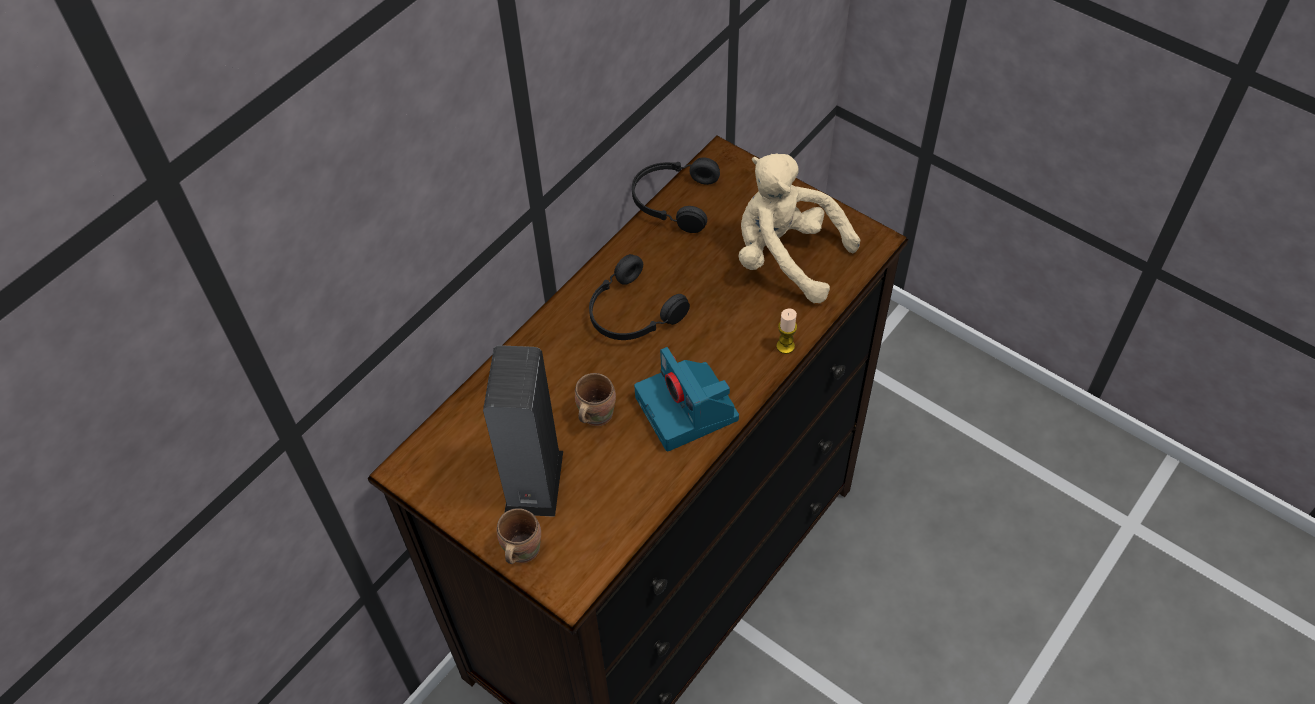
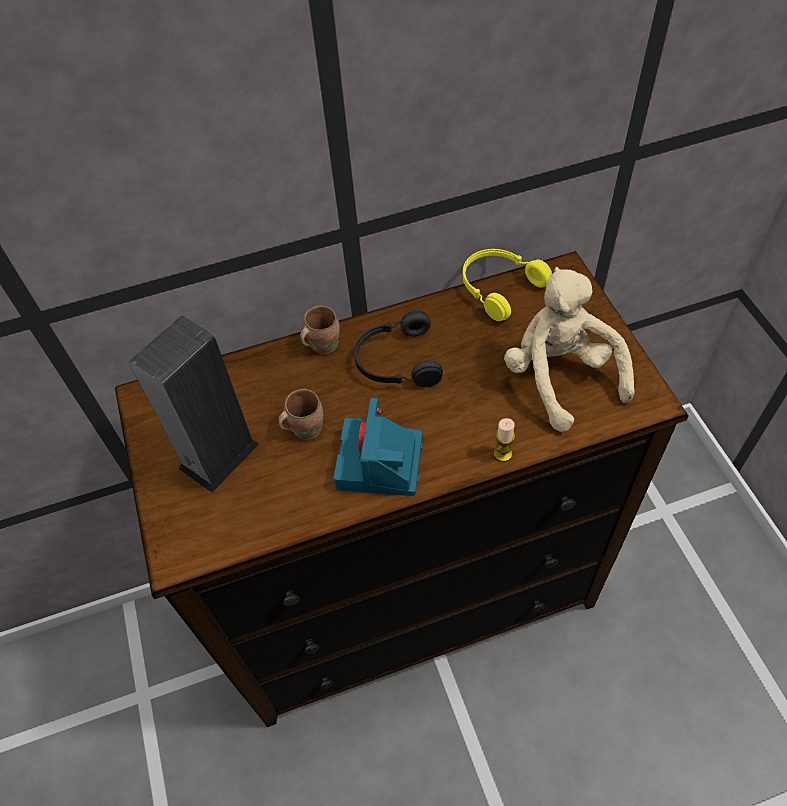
camera: 35 degrees right, 0 degrees up
(520, 550) = (166, 505): brown mug -> brown mug (322, 344)
(673, 201) = (498, 287): black headphones -> yellow headphones

